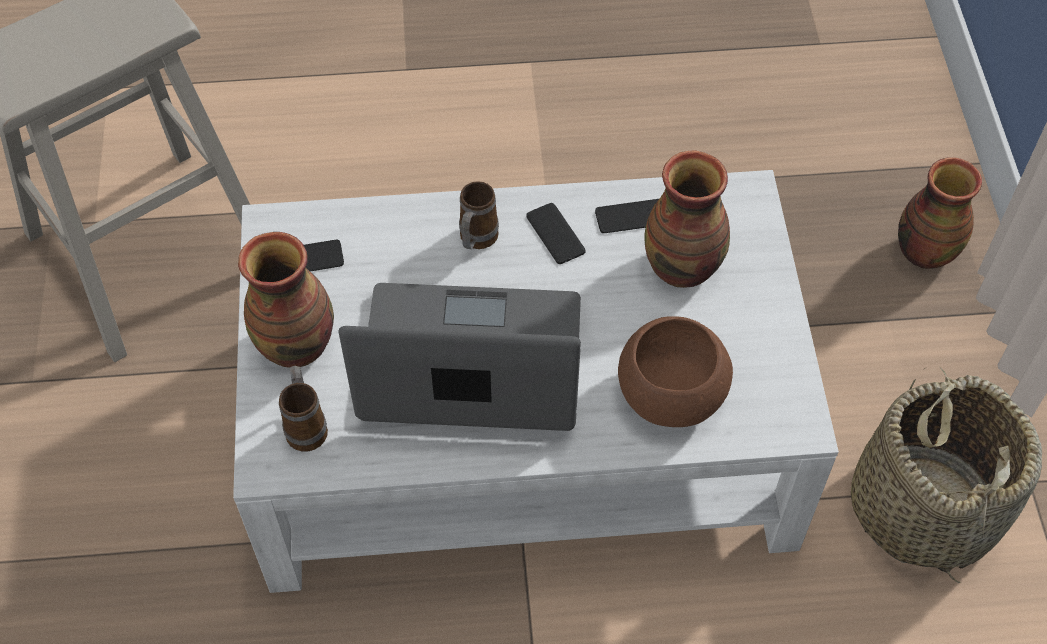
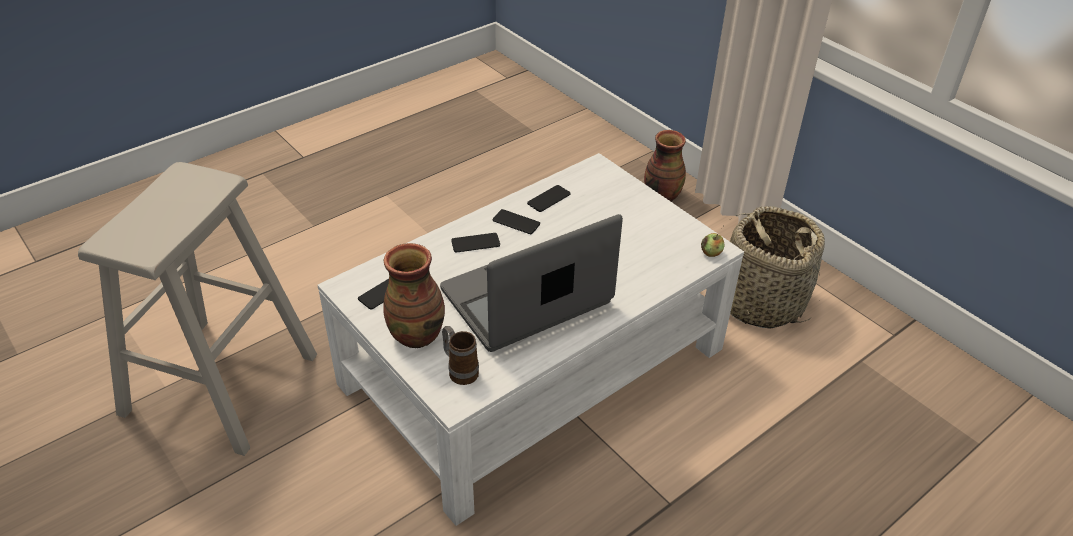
camera: 35 degrees left, 15 degrees down
(476, 241) = (475, 243): mug -> phone
(670, 394) = (643, 264): brown bowl -> none
(684, 267) = (596, 209): vase -> none
(785, 428) = (711, 253): none -> apple

